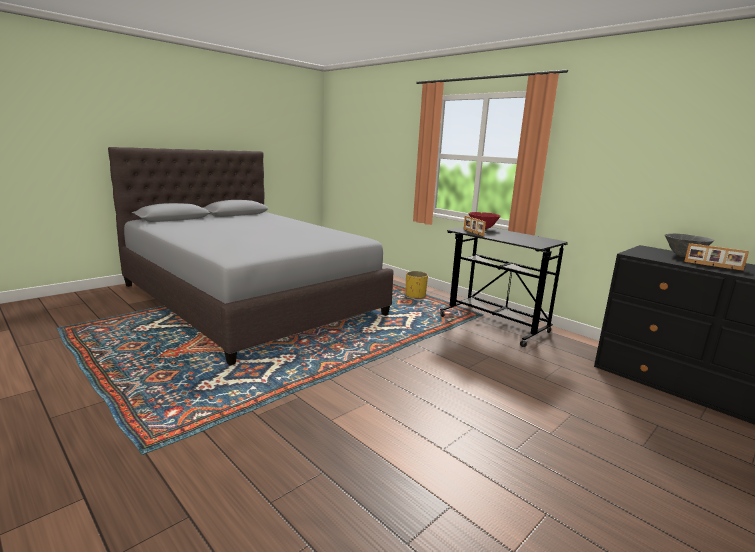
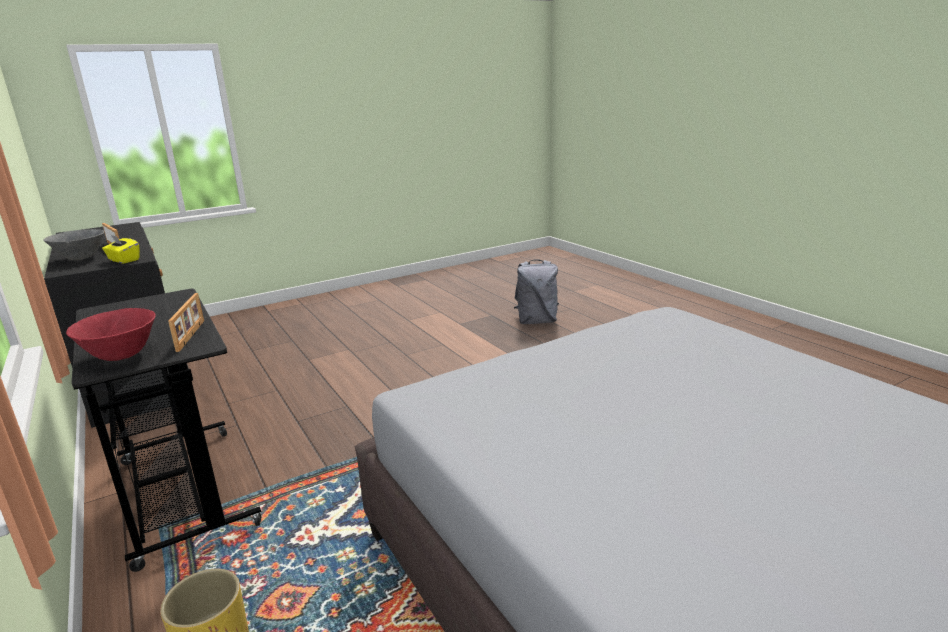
camera: 165 degrees left, 5 degrees up
(317, 524) = (536, 321): none -> grey backpack
(642, 254) = (124, 260): none -> yellow tissue box

